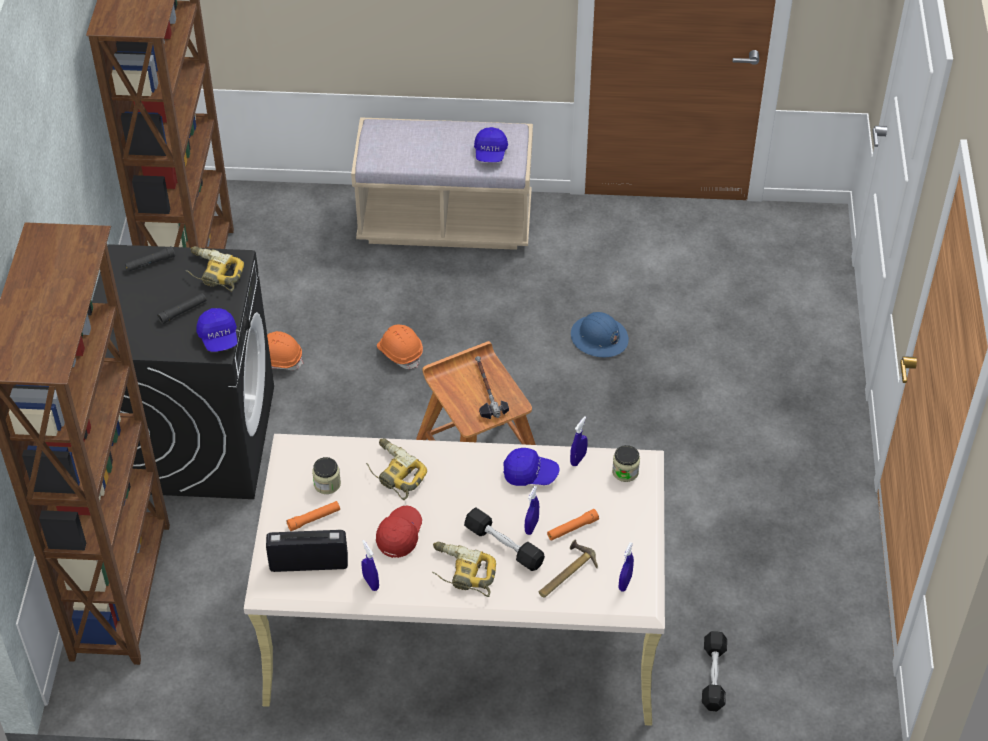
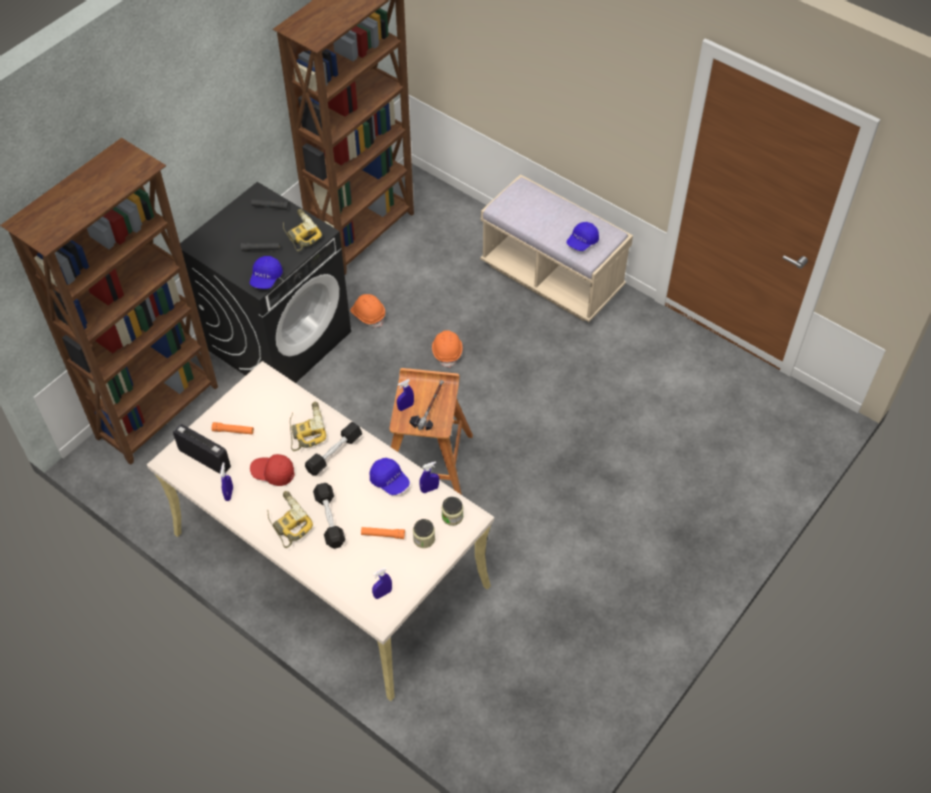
camera: 35 degrees right, 5 degrees up
(327, 484) = (261, 412): jar -> jar (424, 539)
(400, 535) = (273, 473): red cap -> red cap turned 135 degrees counterclockwise
(531, 527) = (358, 517): blue spray bottle -> blue spray bottle (405, 407)
(564, 573) = (350, 562): hammer -> none
(599, 338) = (586, 413): blue hard hat -> none
(713, 676) = (459, 694): black dumbbell -> black dumbbell (334, 453)

